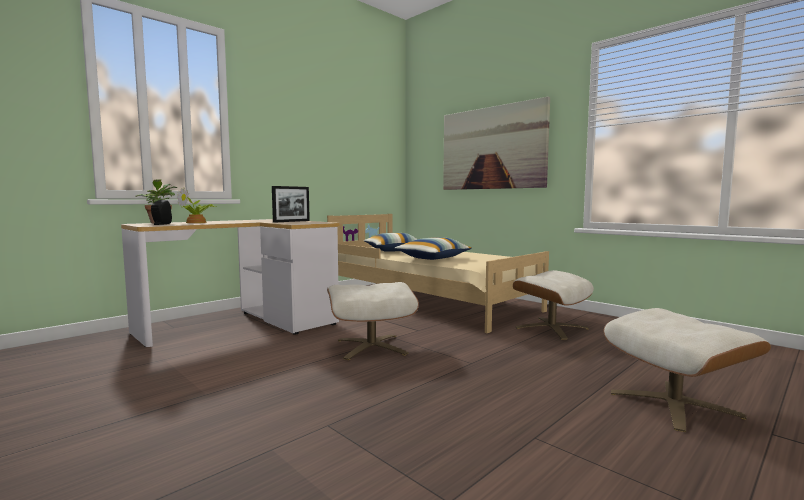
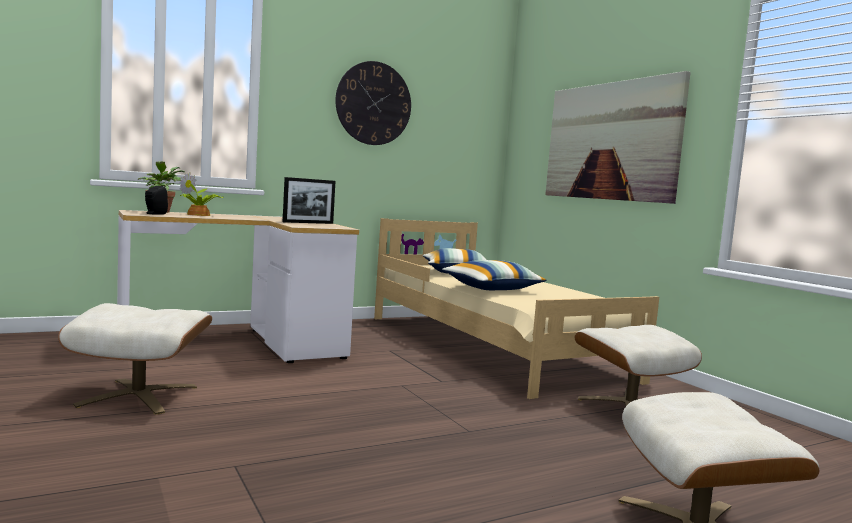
camera: 15 degrees right, 0 degrees up
(315, 128) = (373, 103): none -> wall clock
(371, 346) = (364, 391): beige ottoman -> beige ottoman (139, 396)

